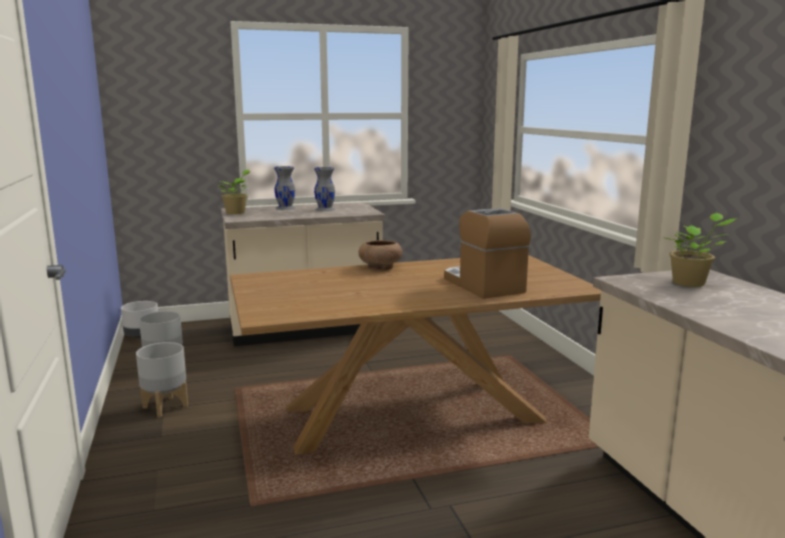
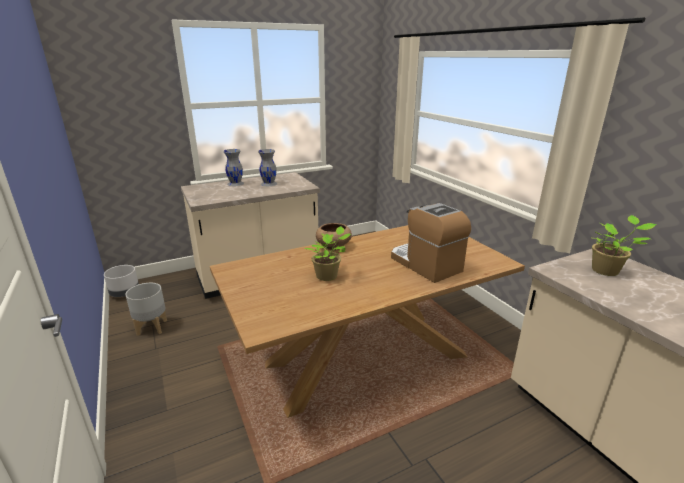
camera: 10 degrees left, 10 degrees up
(165, 407) = (162, 374): grey planter -> none
(236, 213) = (196, 192): potted plant -> potted plant (328, 276)

